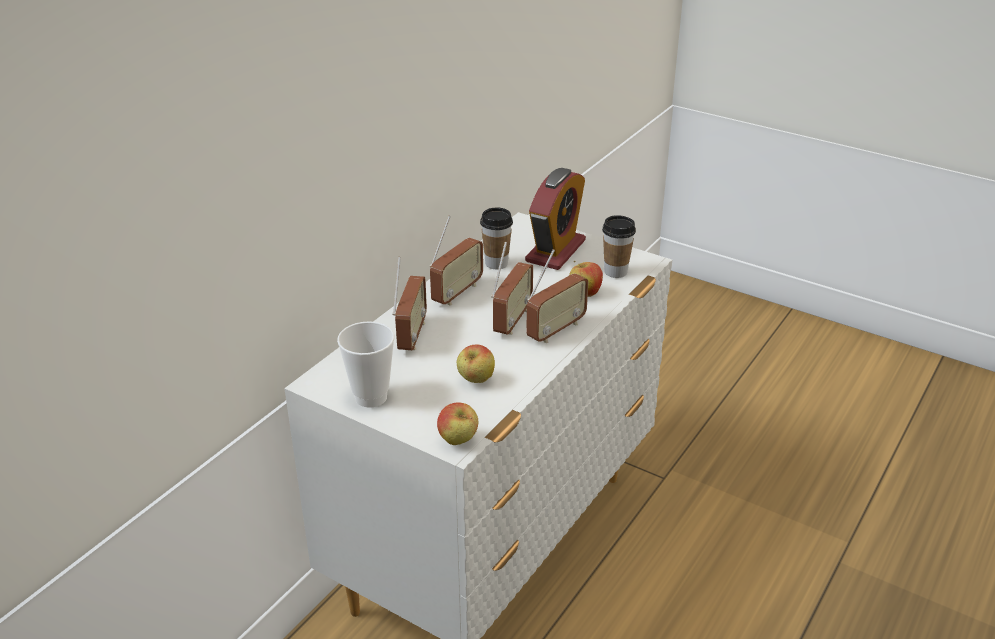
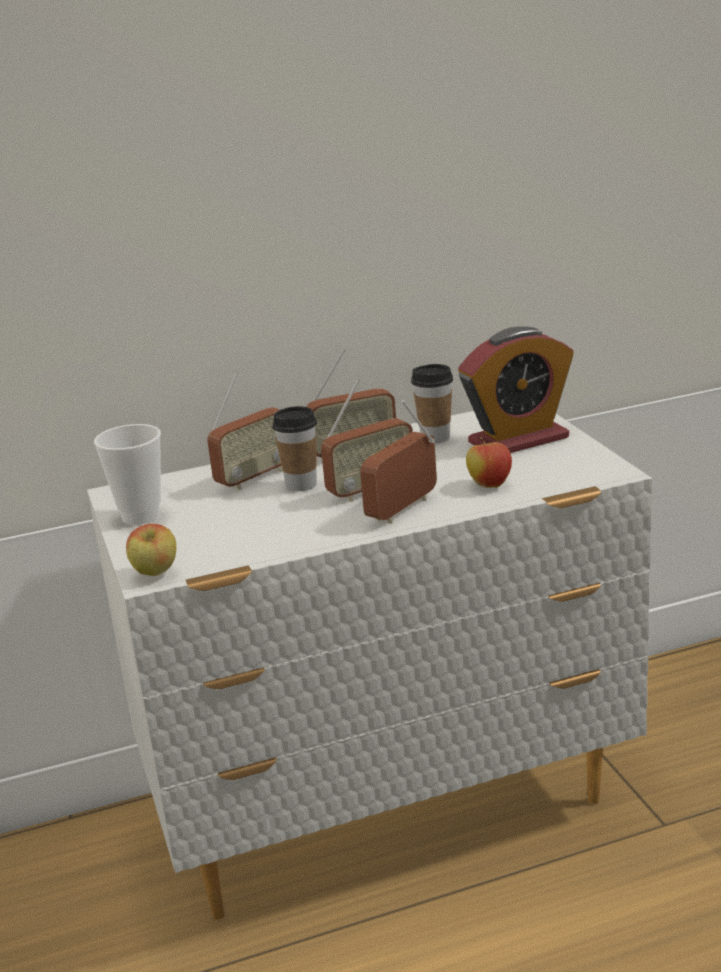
camera: 40 degrees right, 10 degrees down
(476, 380) = (253, 530): apple -> none
(556, 330) = (403, 509): radio -> radio turned 135 degrees clockwise
(615, 272) = (558, 474): cup -> cup (301, 484)

